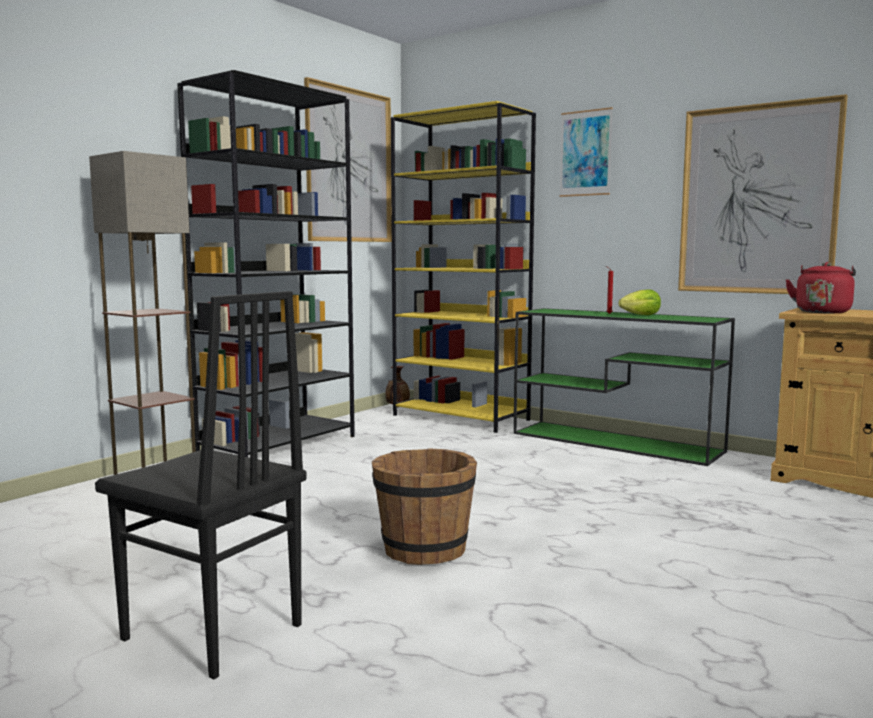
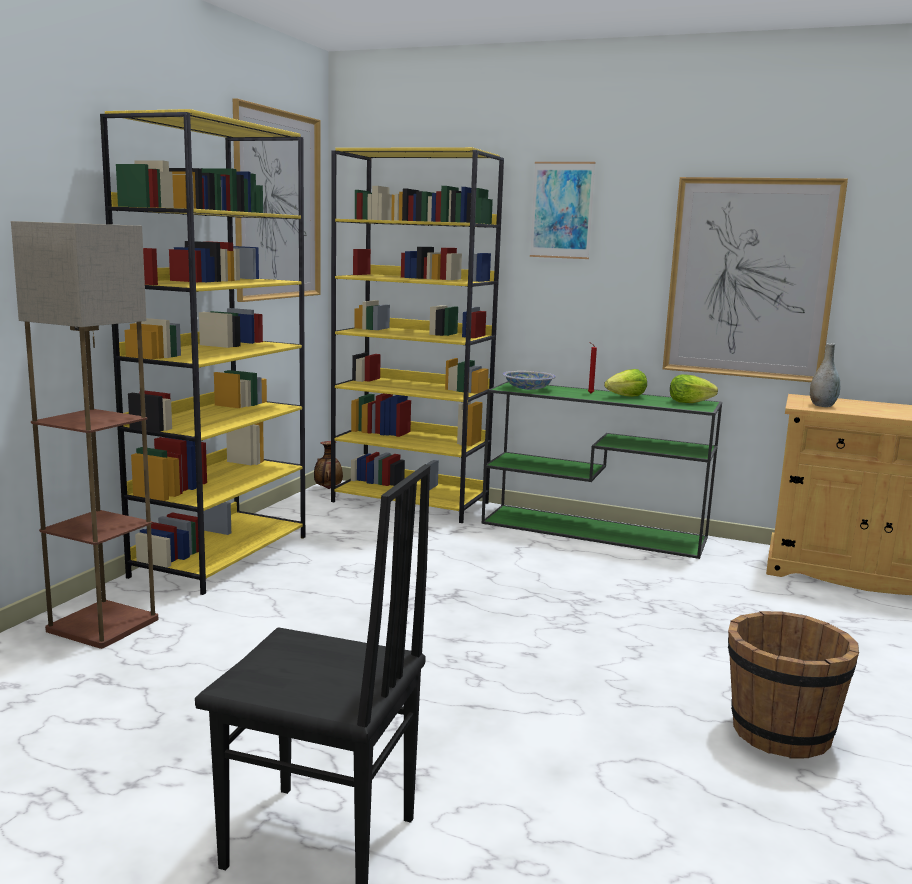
camera: 15 degrees left, 5 degrees up
(278, 445) = (221, 555): black bookcase -> yellow bookcase
(424, 549) = (482, 698): brown bucket -> brown bucket (779, 732)
(553, 311) = (528, 389): none -> bowl
(699, 318) = (689, 402): none -> lettuce
(822, 312) = (822, 405): red kettle -> grey vase

